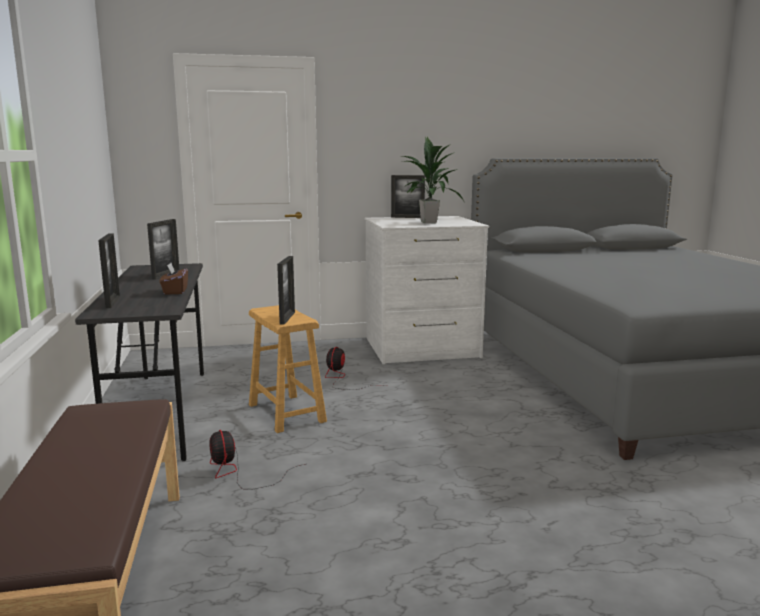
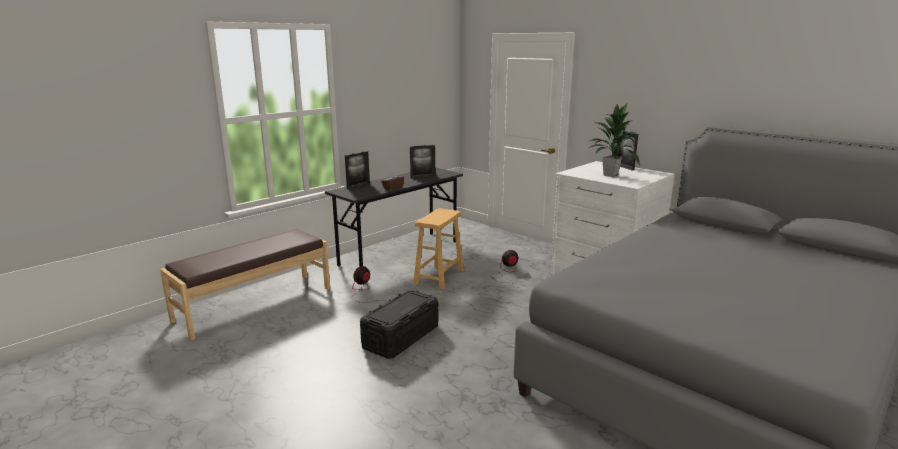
camera: 55 degrees right, 5 degrees up
(287, 318) = (433, 219): picture frame -> none
(422, 486) = (401, 337): none -> black storage box

